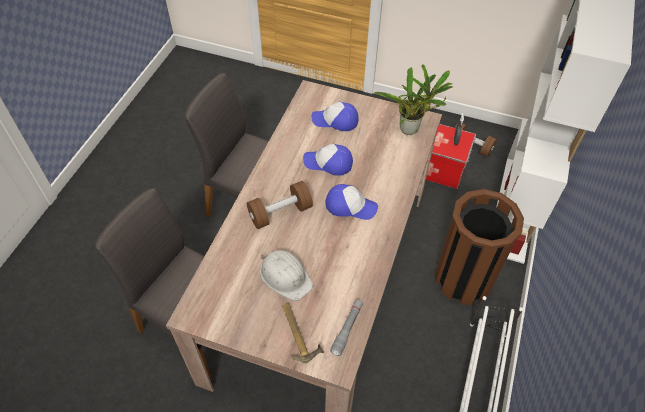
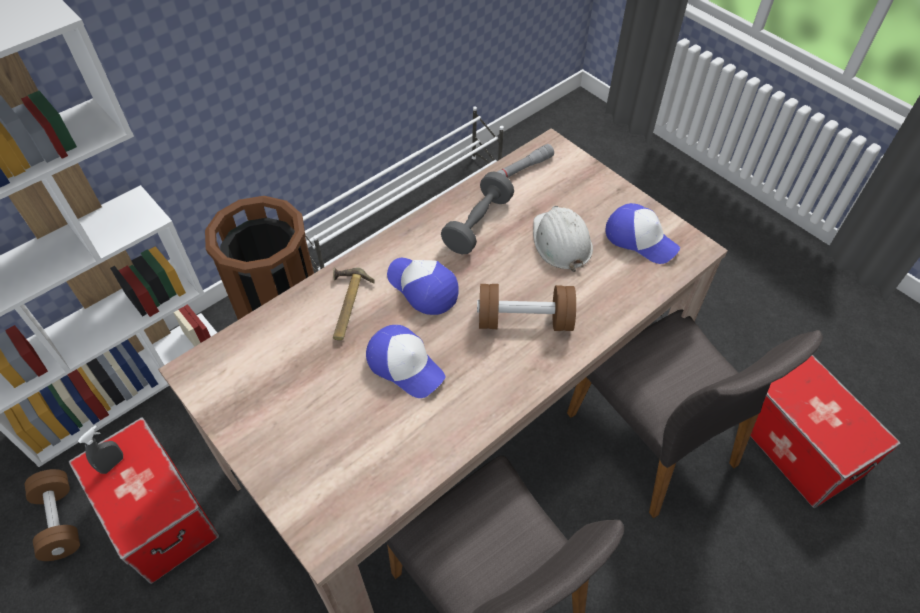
camera: 150 degrees left, 0 degrees up
(97, 364) = (798, 446): none -> storage box
(299, 333) = (575, 185): hammer -> hammer (345, 306)
(335, 121) = (334, 441): cap -> cap (640, 239)
(348, 264) = (478, 224): none -> grey dumbbell
(411, 129) = (232, 363): potted plant -> none

